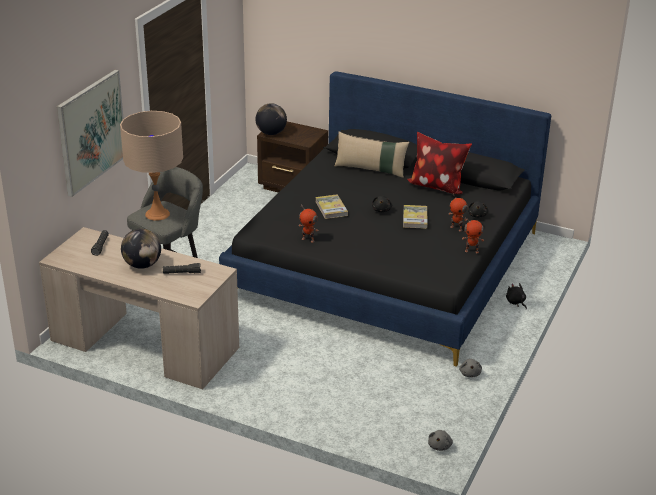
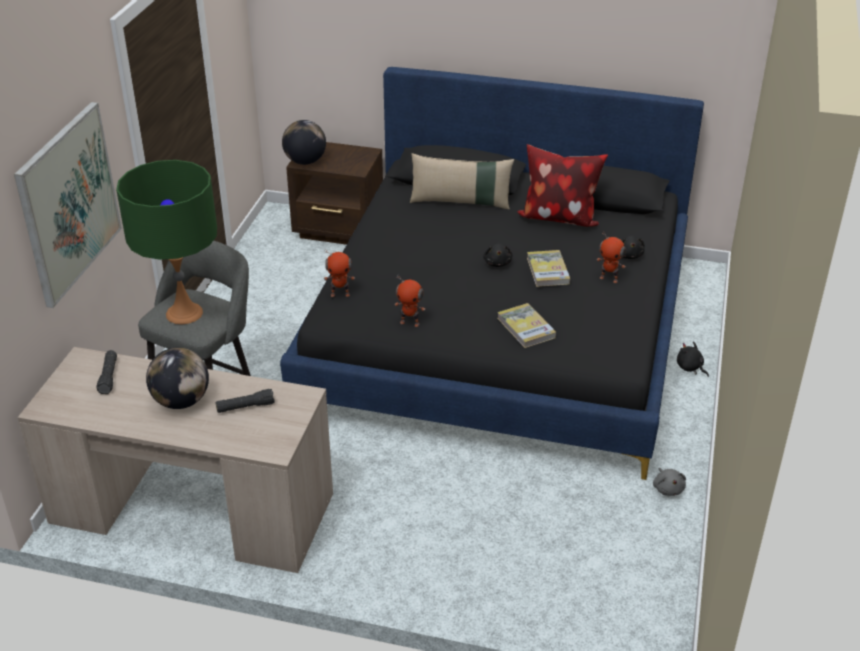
camera: 10 degrees left, 5 degrees up
(157, 214) = (184, 313): beige table lamp -> green table lamp
(331, 208) = (427, 269): book -> book (526, 328)
(440, 446) = (666, 615): grey plush toy -> none
(471, 251) = (642, 312): toy robot -> toy robot (340, 294)

